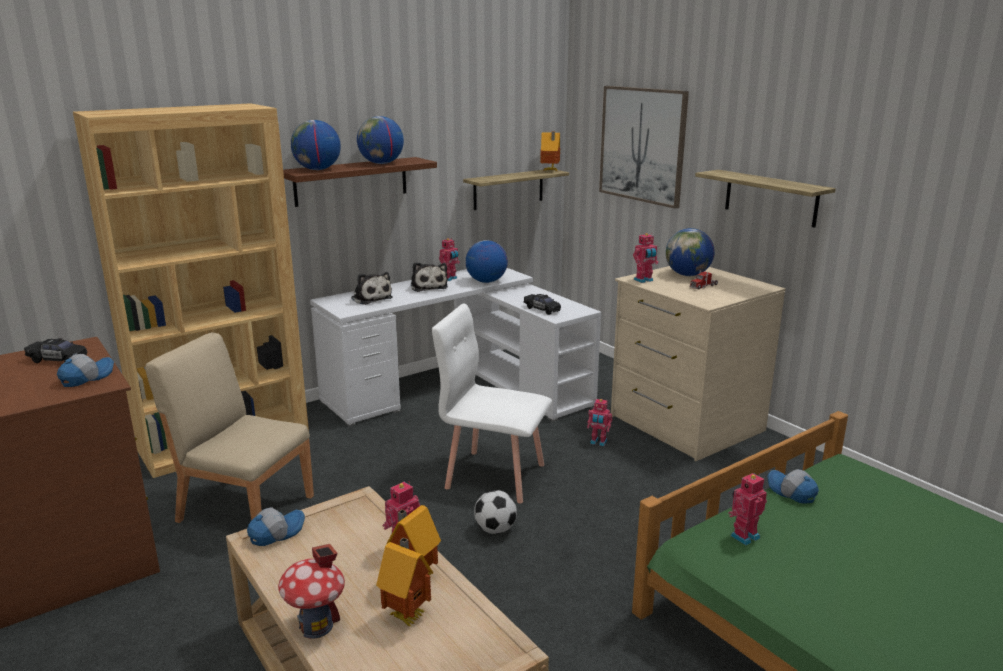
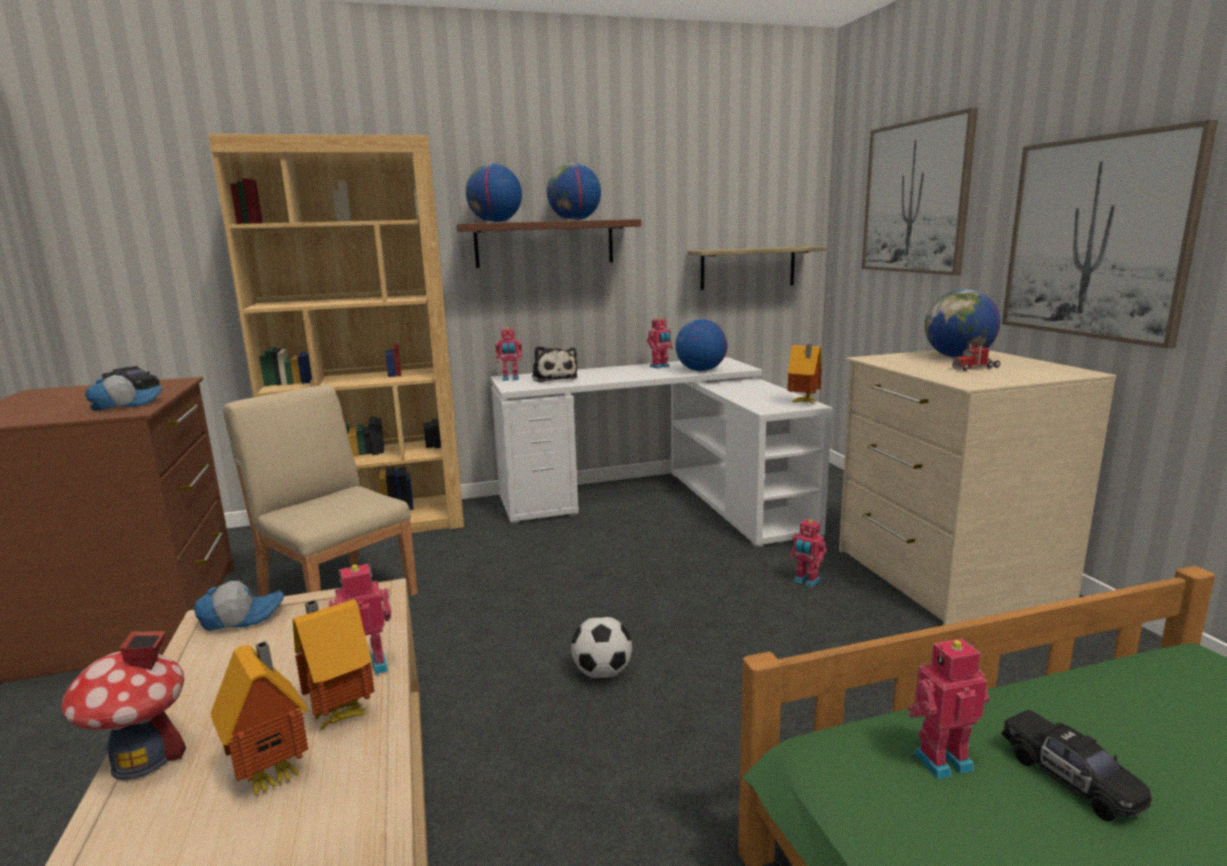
camera: 20 degrees right, 5 degrees down
(428, 287) = (628, 372): plush toy -> none
(494, 475) = (643, 602): white chair -> none
(542, 309) = (754, 401): black toy car -> black toy car (1070, 779)
(550, 171) = (802, 246): toy house -> toy house (803, 403)
(644, 280) = (887, 360): toy robot -> toy robot (510, 379)
(770, 198) = (1096, 238): shelf -> picture
(791, 492) = (1069, 694): cap -> none

